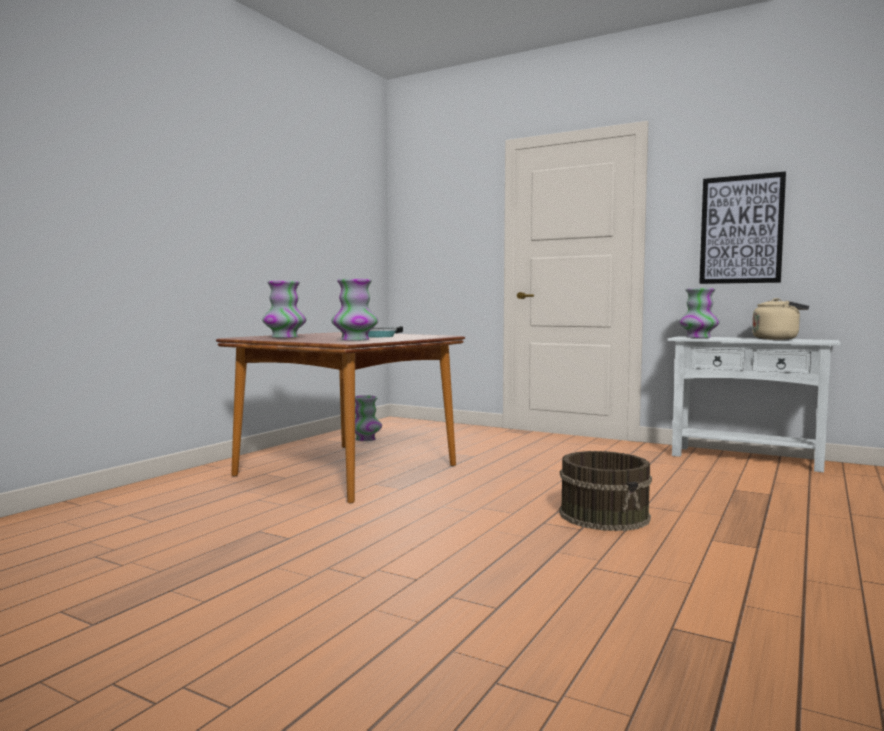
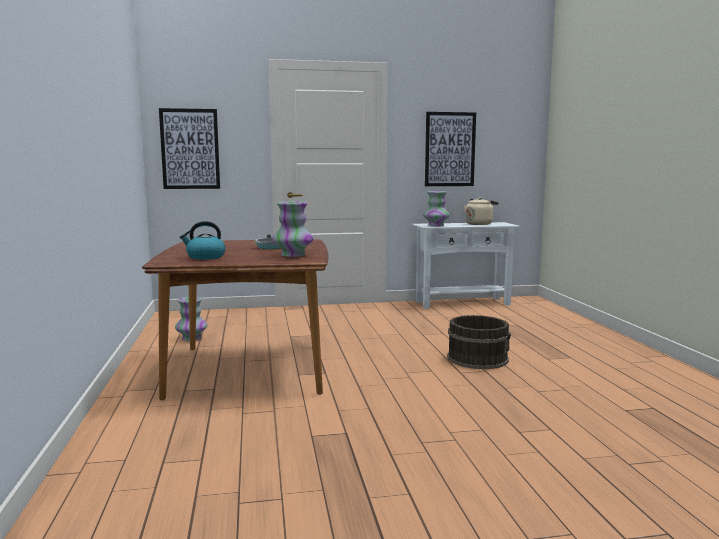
camera: 40 degrees left, 5 degrees up
(285, 337) = (205, 257): vase -> kettle
(426, 247) = (190, 149): none -> picture

